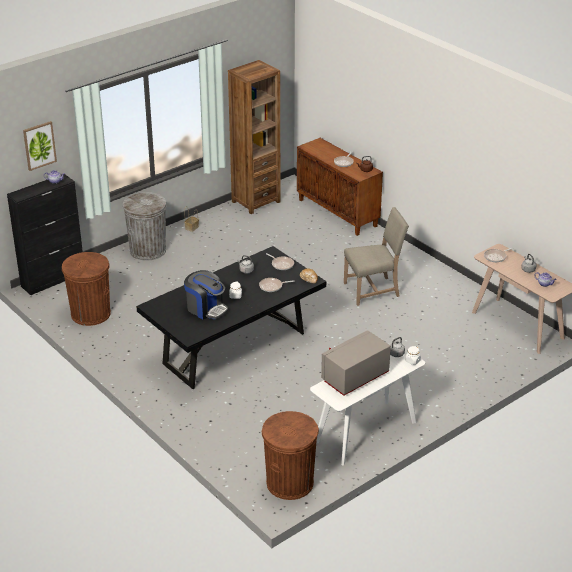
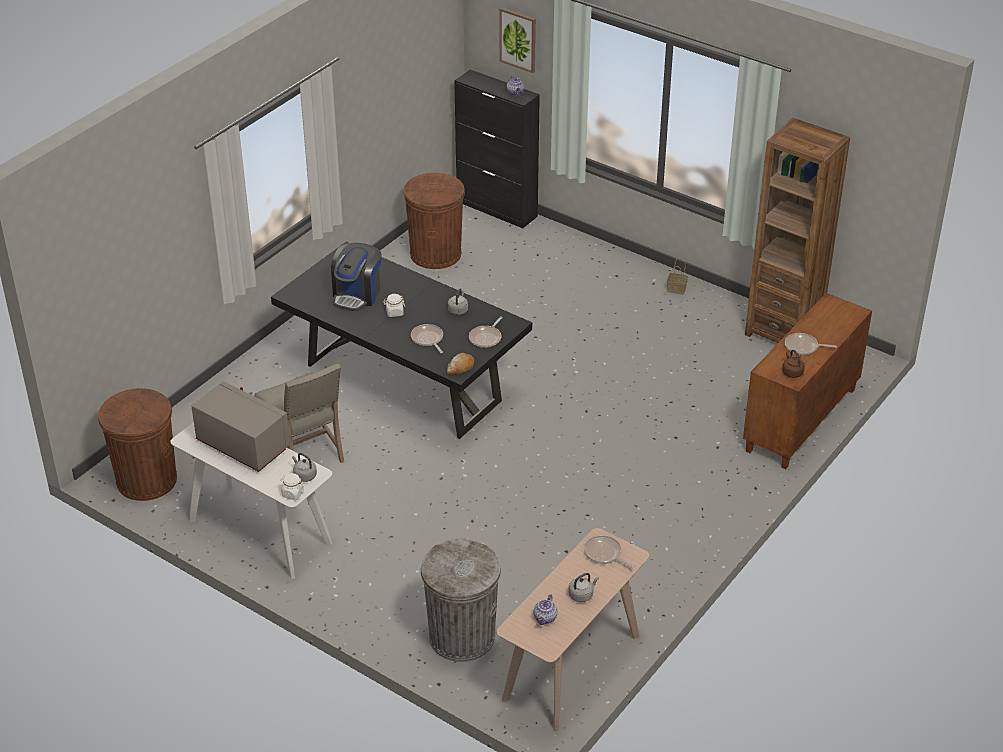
camera: 75 degrees right, 5 degrees up
(148, 250) = (599, 265): grey trash can -> grey trash can (462, 637)
(373, 290) = (599, 491): beige chair -> beige chair (305, 452)

